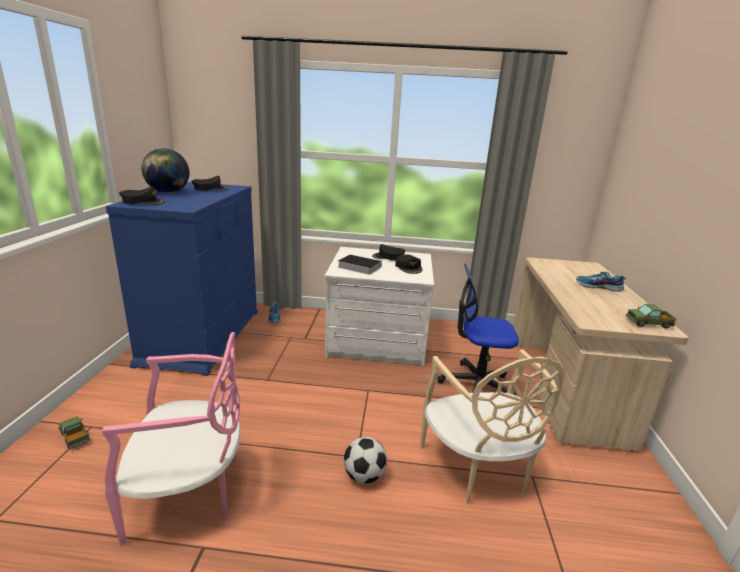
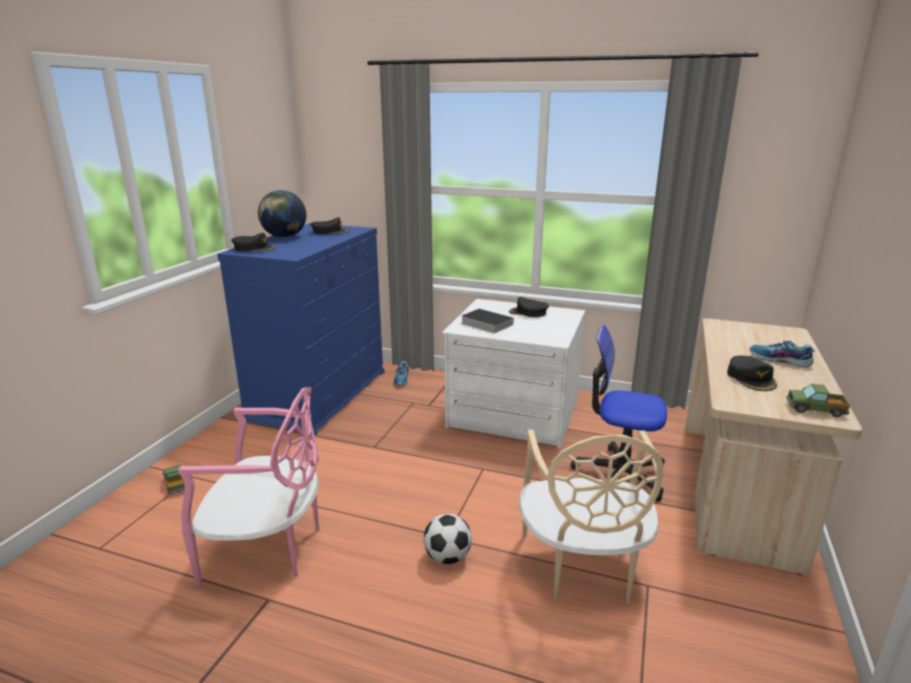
camera: 15 degrees right, 0 degrees up
(409, 267) = (547, 326): black cap -> black cap (751, 378)

